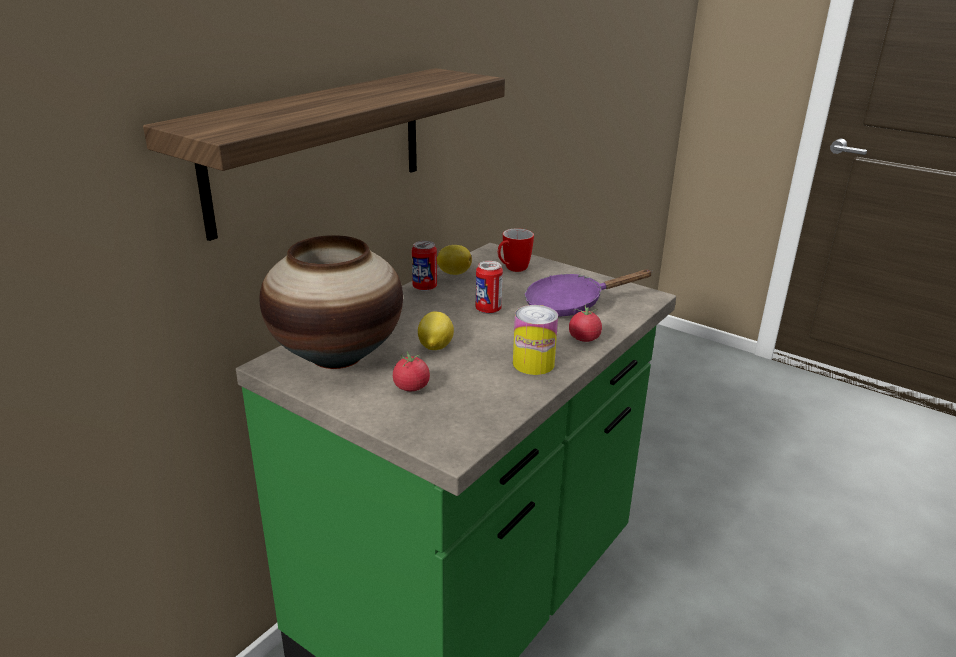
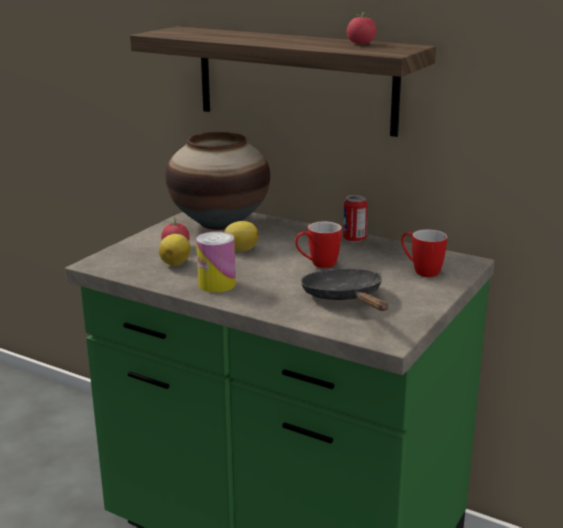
camera: 85 degrees right, 5 degrees down
(453, 273) = (394, 247): lemon -> lemon (176, 263)
(488, 310) = (317, 264): can -> mug
(571, 304) = (345, 298): purple frying pan -> black frying pan
(584, 339) = (269, 304): tomato -> tomato (361, 44)

